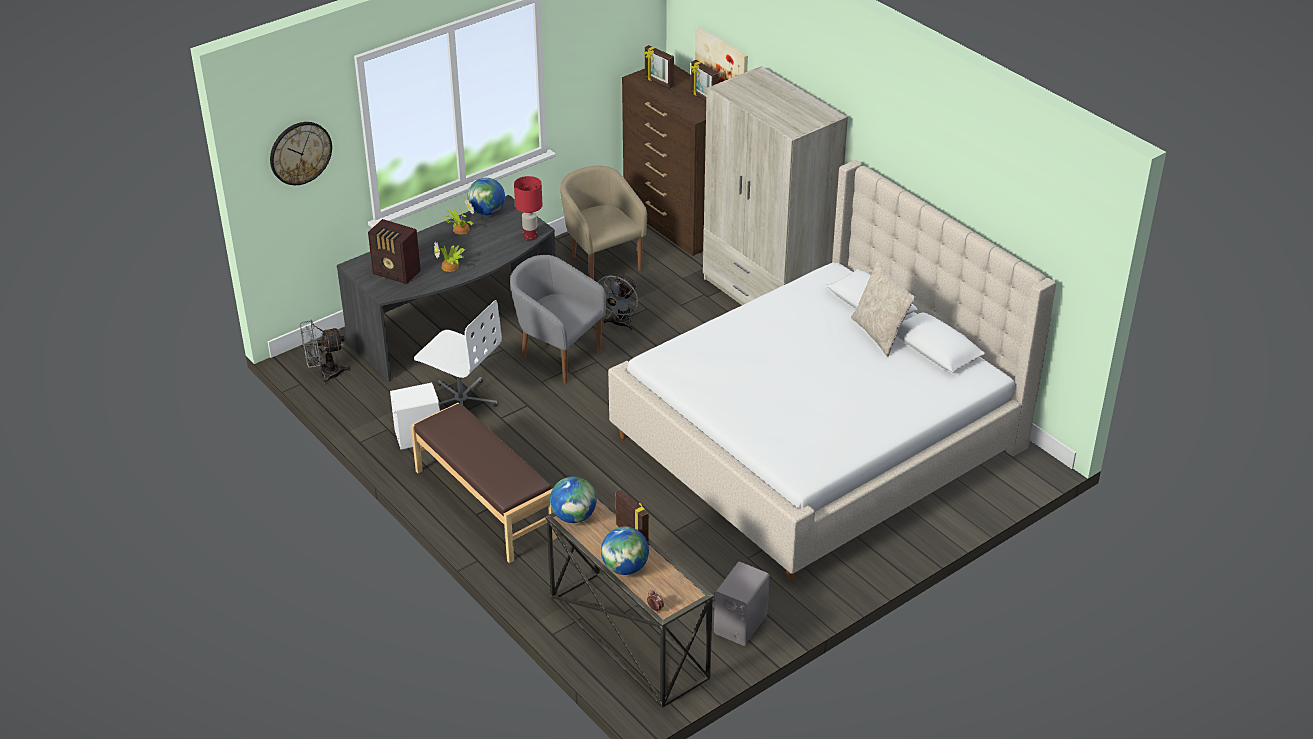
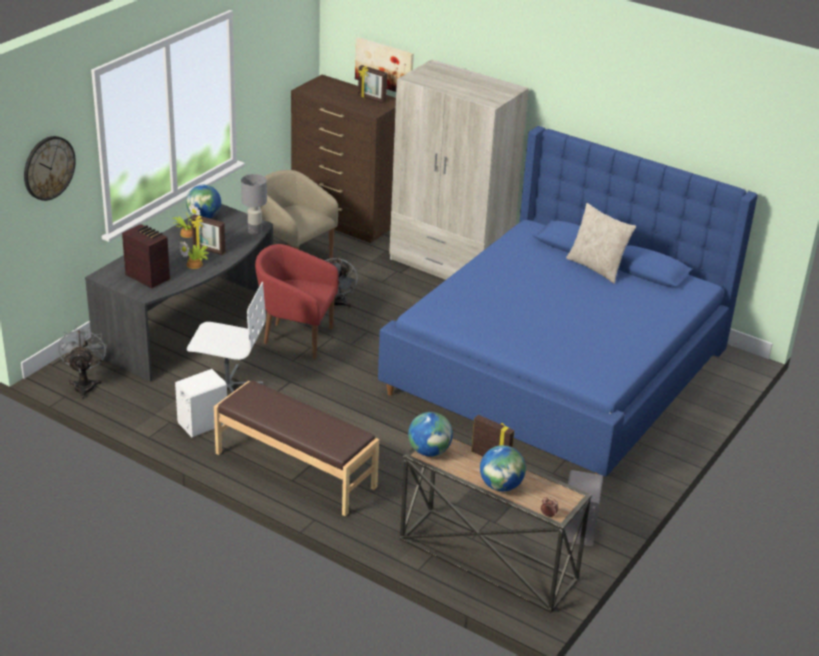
camera: 20 degrees left, 5 degrees down
(325, 374) = (85, 384): grey fan -> grey fan turned 120 degrees clockwise
(397, 273) = (147, 276): radio -> radio turned 150 degrees counterclockwise
(530, 236) = (255, 231): red table lamp -> grey table lamp
(557, 356) = (296, 338): grey armchair -> red armchair
(658, 83) = (325, 91): picture frame -> picture frame (208, 250)
(820, 441) = (559, 370): beige bed -> blue bed

